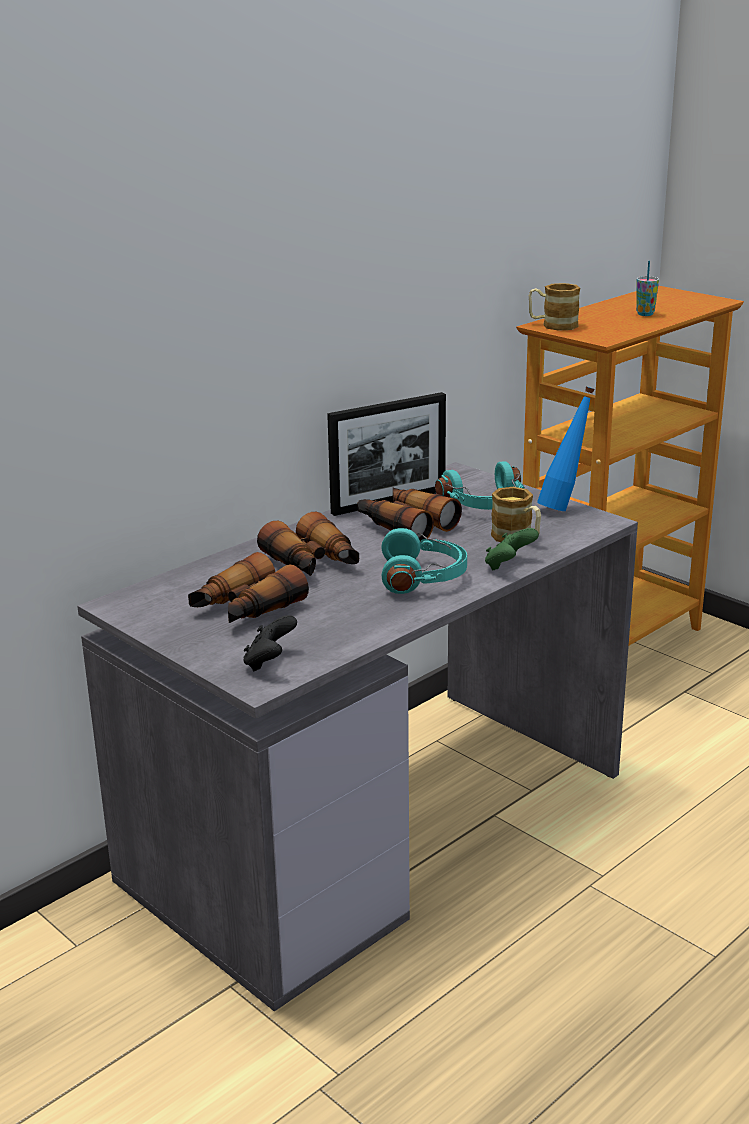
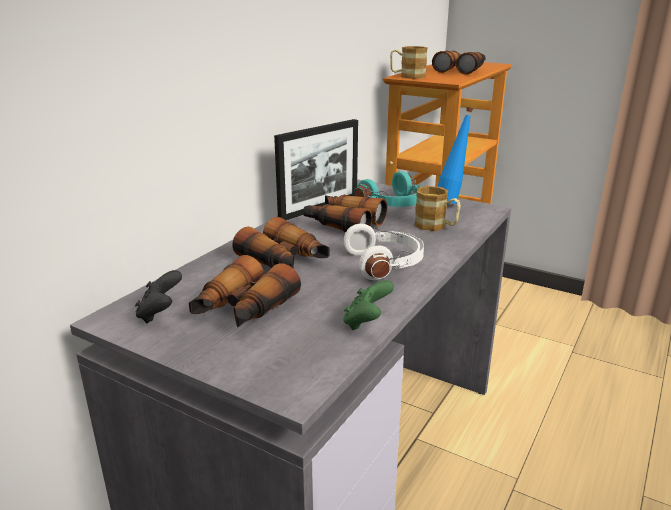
camera: 15 degrees left, 0 degrees up
(269, 662) = (293, 365): black game controller -> black game controller (160, 313)
(423, 577) = (385, 264): turquoise headphones -> white headphones
(508, 566) = (446, 248): green game controller -> green game controller (366, 322)
(645, 314) = (461, 70): cup -> binoculars

